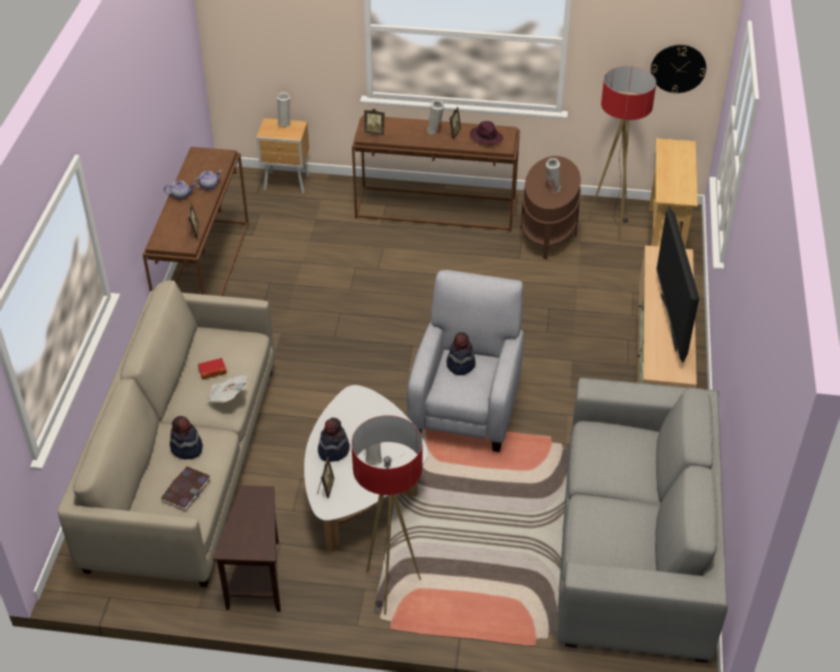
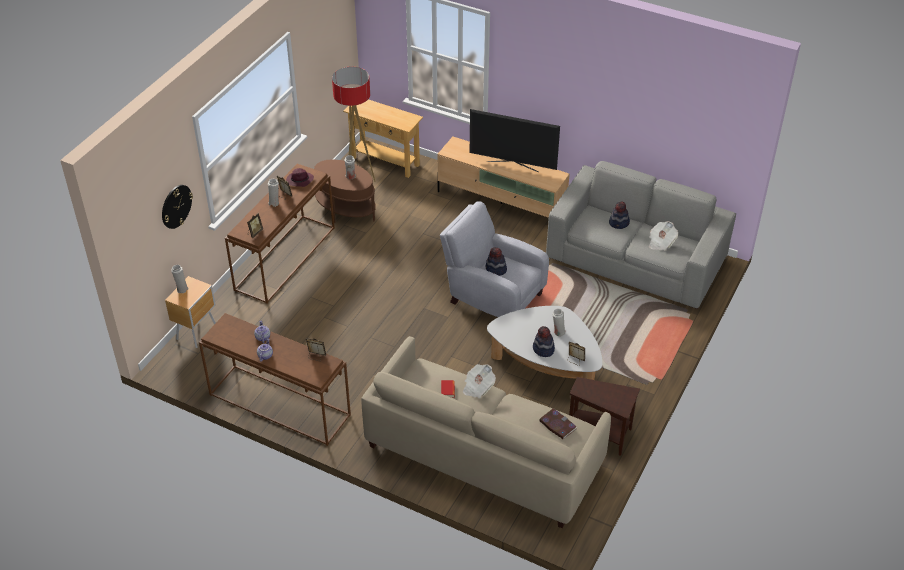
camera: 70 degrees left, 0 degrees up
(186, 448) = (518, 418): hat -> hat (619, 223)
(390, 589) = (631, 372): floor lamp -> none
(617, 531) = (661, 242): none -> newspaper
(678, 68) = (340, 57): wall clock -> wall clock (176, 206)

